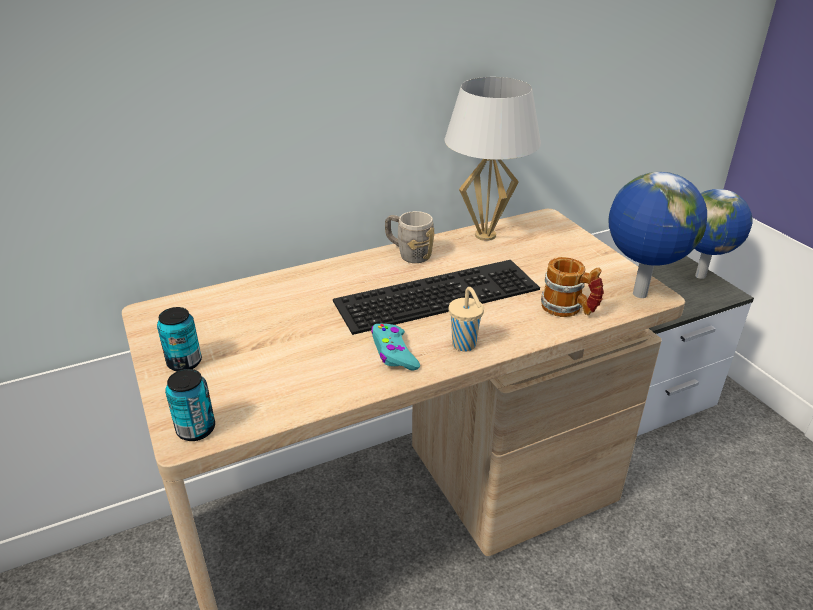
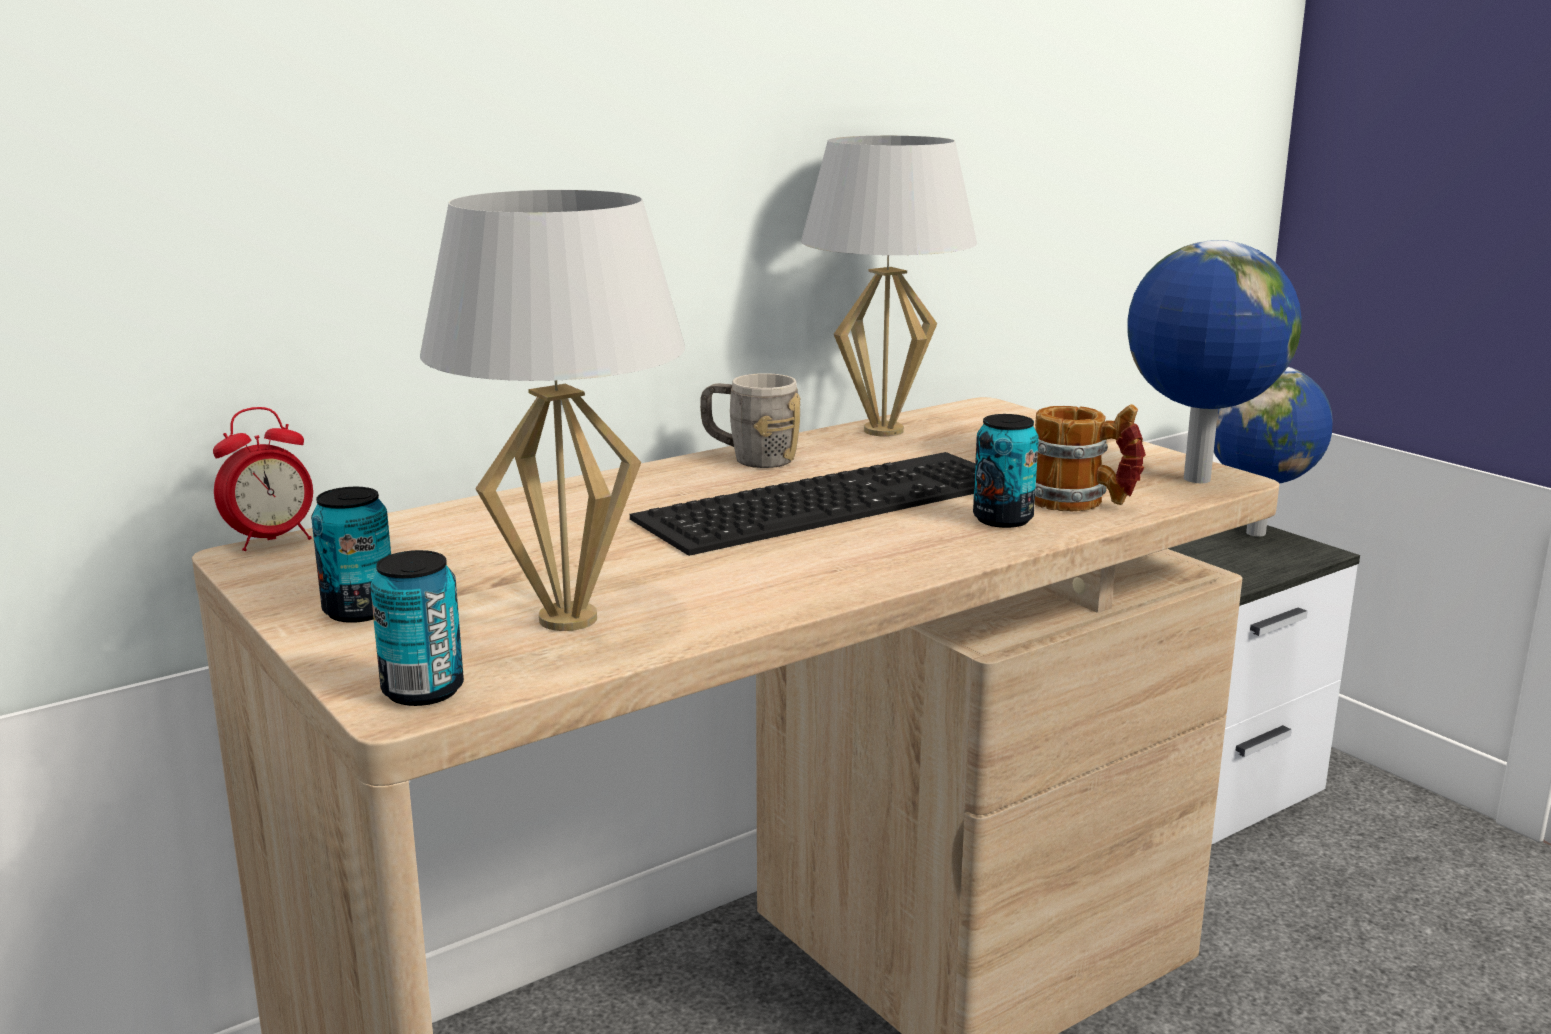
camera: 10 degrees left, 15 degrees down
(160, 302) = (272, 541): none -> alarm clock
(278, 380) = (567, 618): none -> white table lamp
(394, 353) = (781, 572): turquoise game controller -> none
(465, 345) = (913, 554): beige cup -> none
(522, 320) = (1003, 519): none -> can

